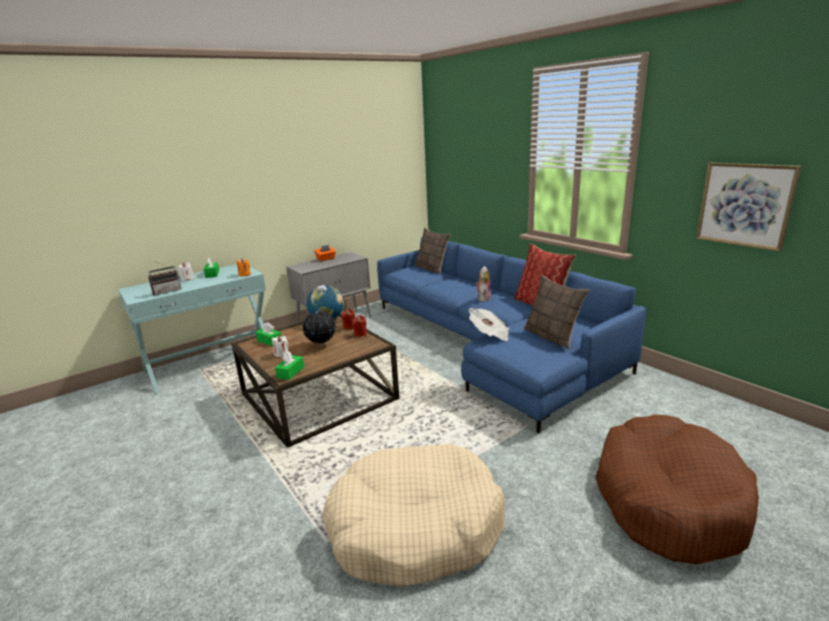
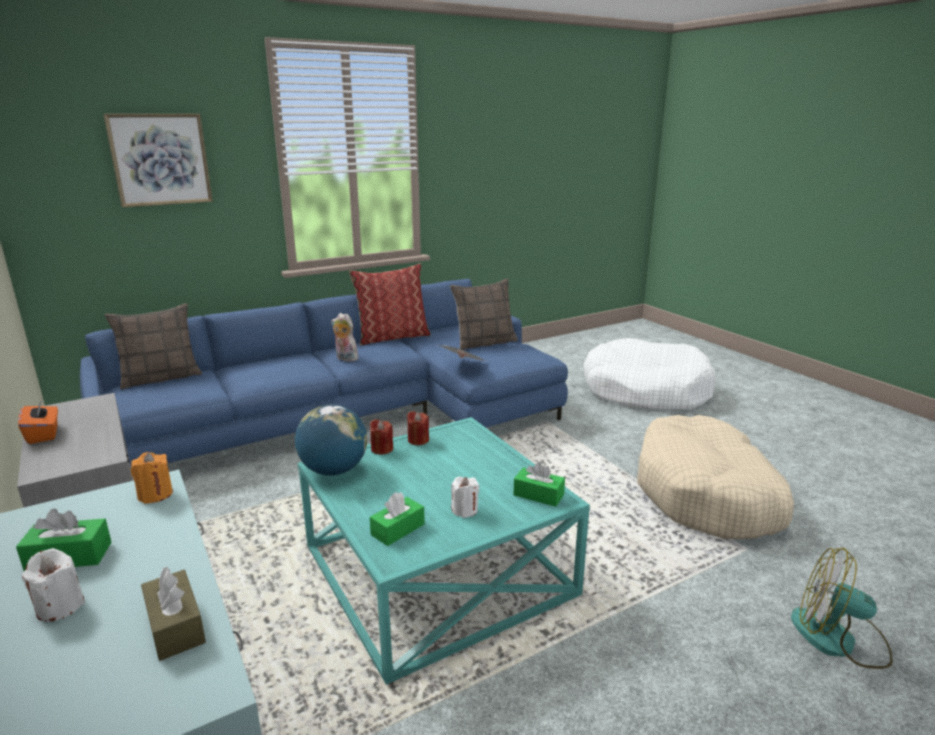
camera: 85 degrees left, 0 degrees up
(167, 291) = (175, 626): radio -> brown tissue box
(209, 579) = (838, 639): none -> fan
(319, 396) = (436, 569): brown coffee table -> turquoise coffee table
(321, 345) = (446, 472): globe -> none
(668, 499) = (645, 390): brown dog bed -> white dog bed
(744, 205) = (506, 186): picture -> picture (160, 159)

